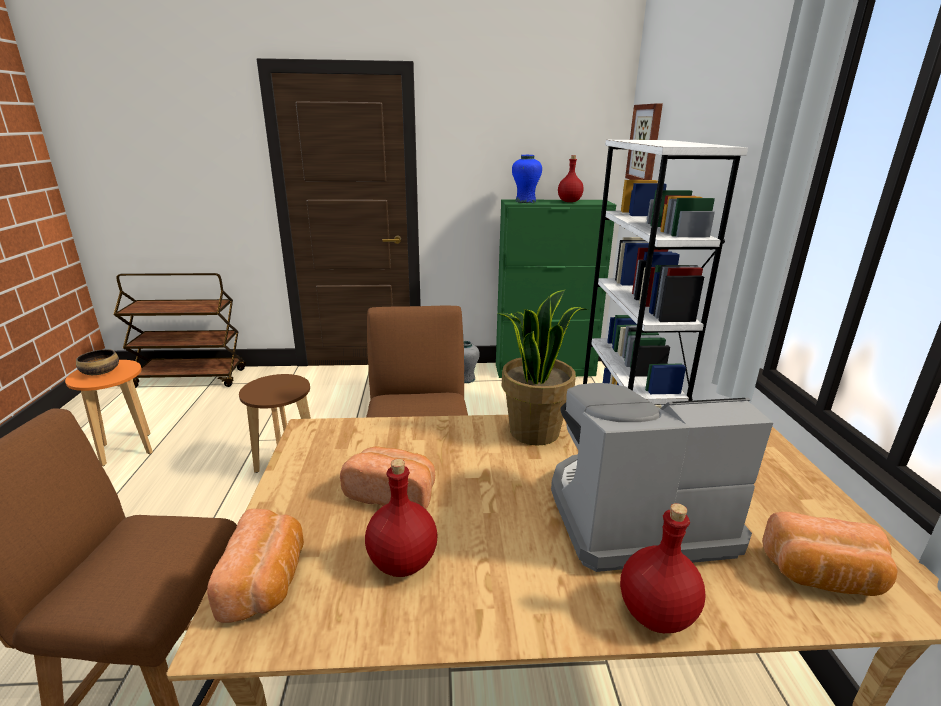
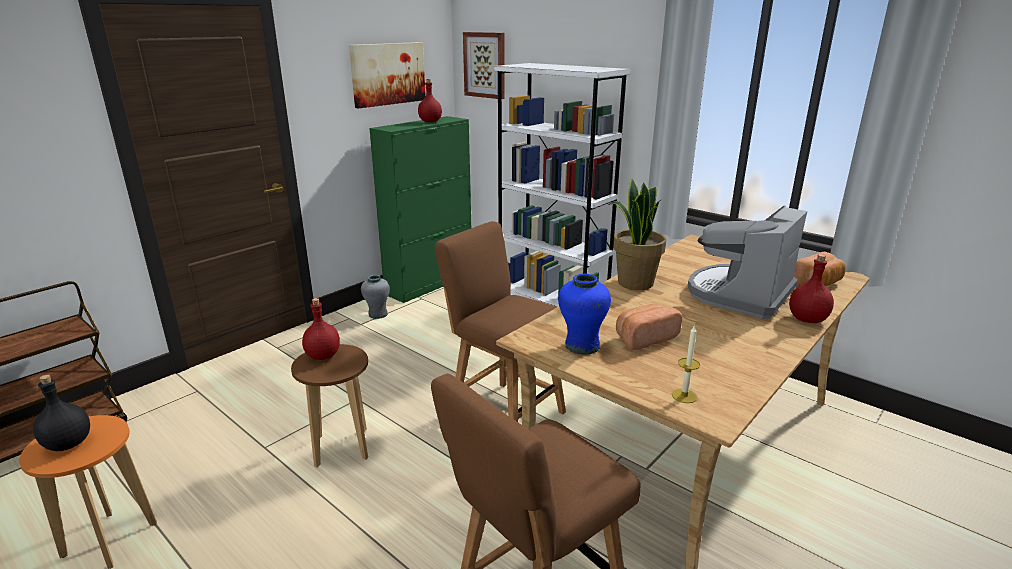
camera: 45 degrees left, 0 degrees up
(101, 372) = (69, 443): bowl -> black bottle
(267, 581) = (684, 396): bread -> candle
(404, 562) = (711, 356): red bottle -> red bottle (323, 355)
(525, 201) = (397, 127): blue vase -> blue vase (582, 346)
(535, 147) = (388, 74): none -> picture

